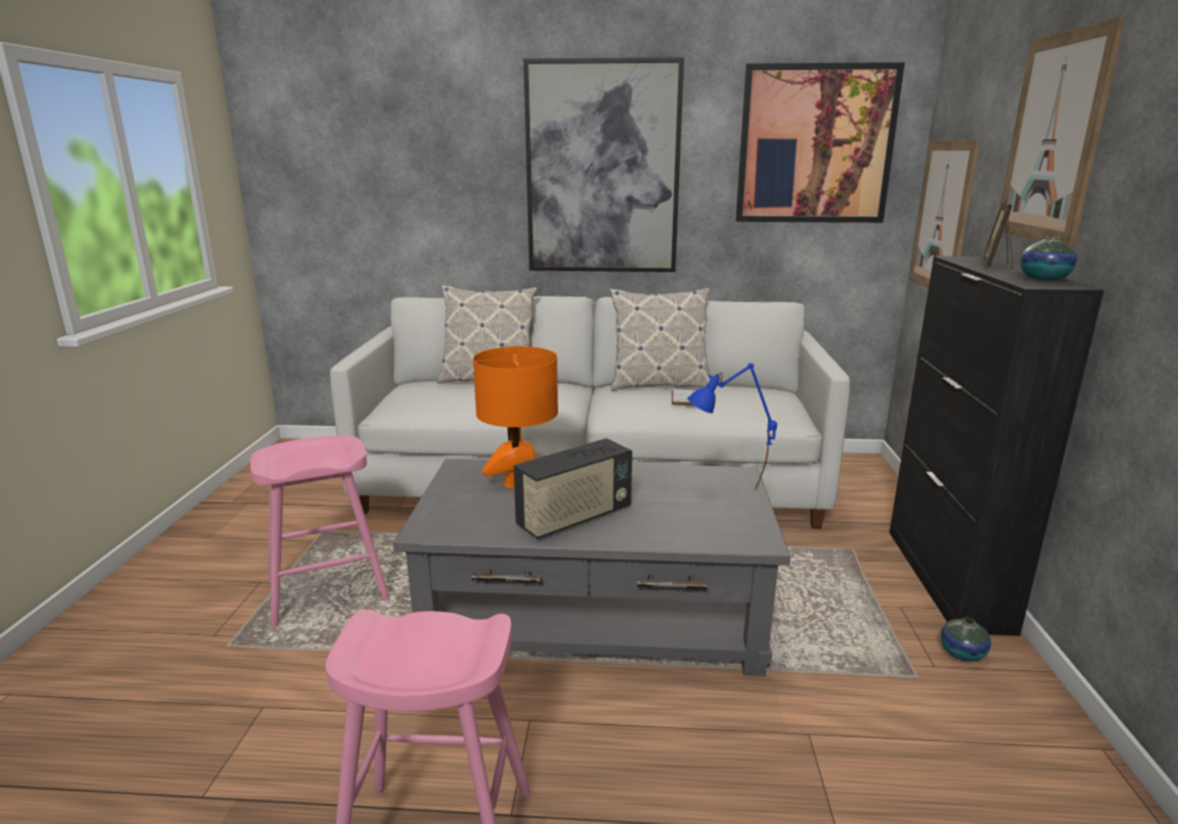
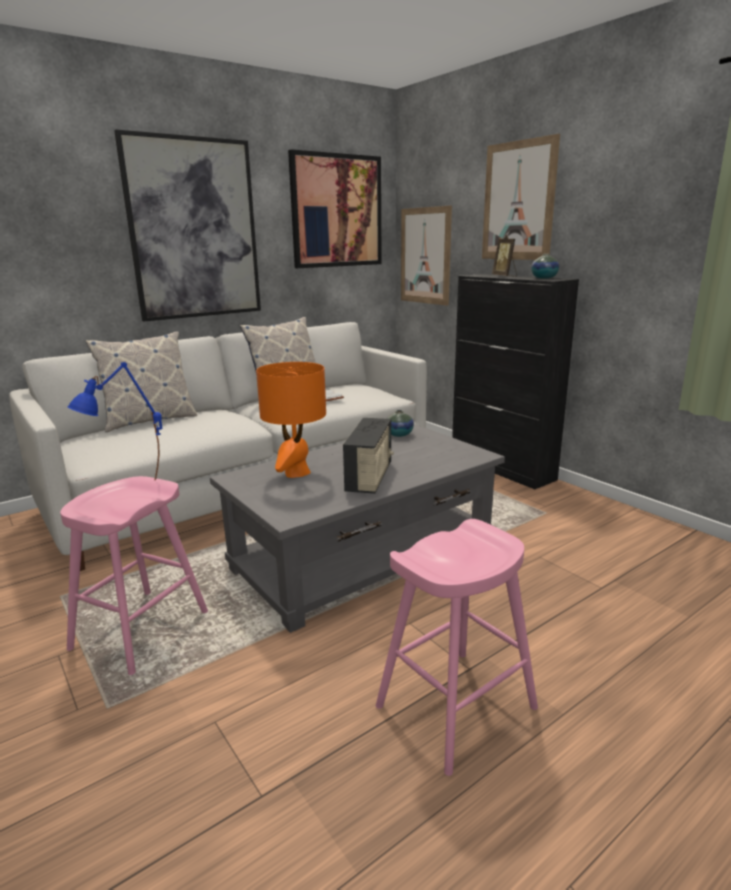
camera: 40 degrees left, 0 degrees up
(726, 494) = (425, 440): blue table lamp -> blue table lamp (130, 490)
(962, 653) = (548, 496): vase -> vase (399, 434)

